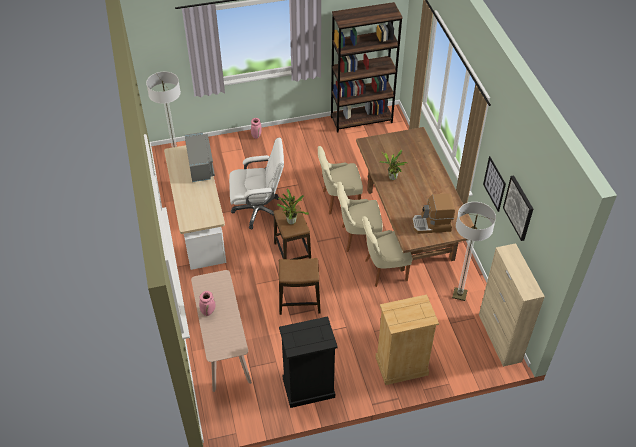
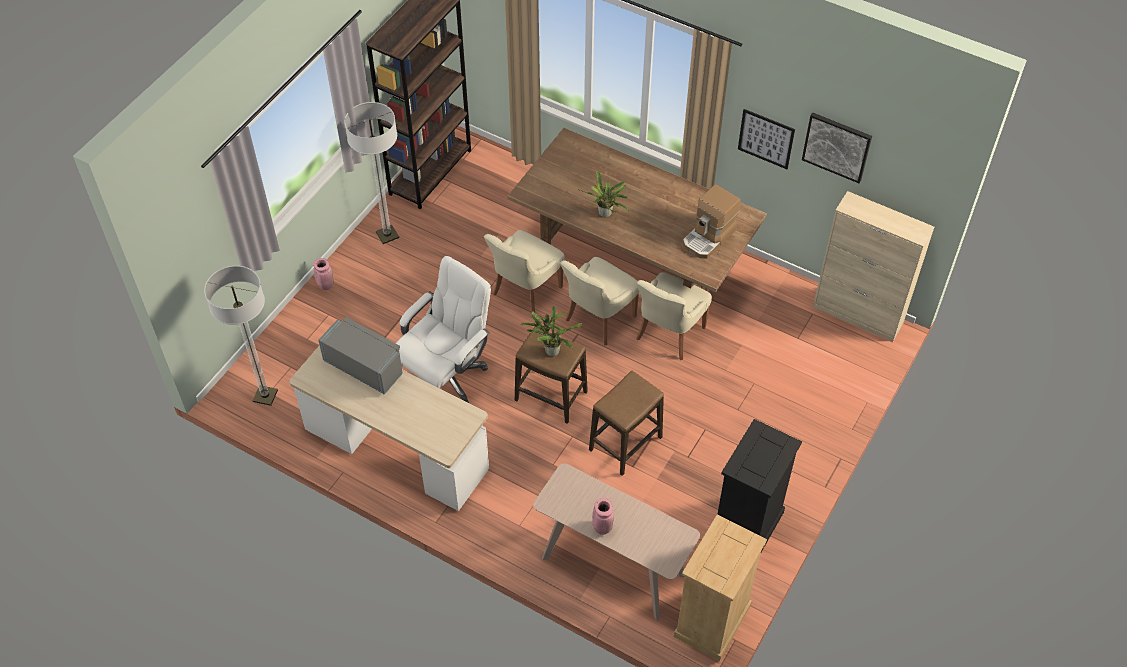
camera: 45 degrees left, 5 degrees up
(401, 366) = (805, 423): beige dresser -> beige dresser (712, 621)
(459, 294) = (771, 300): floor lamp -> floor lamp (387, 235)

